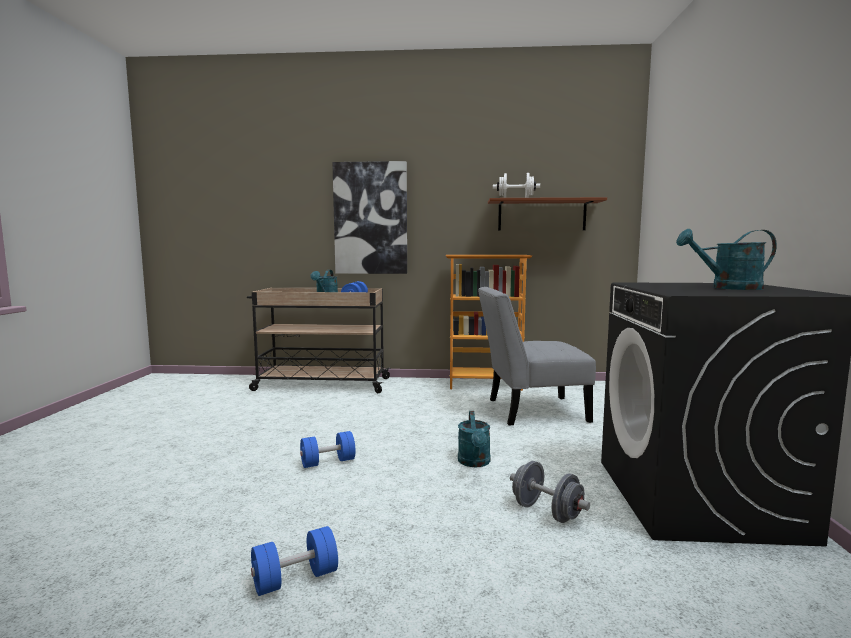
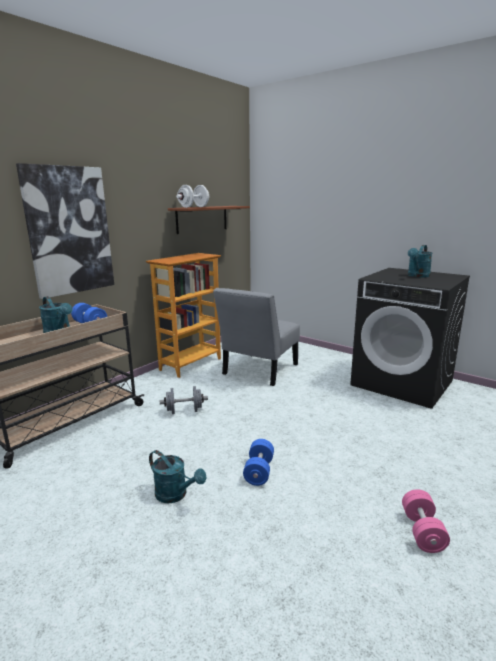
camera: 55 degrees left, 10 degrees up
(295, 579) = (422, 531): blue dumbbell -> pink dumbbell
(475, 463) = (316, 417): turquoise watering can -> turquoise watering can (176, 495)
(546, 512) = (392, 421): grey dumbbell -> grey dumbbell (184, 411)

